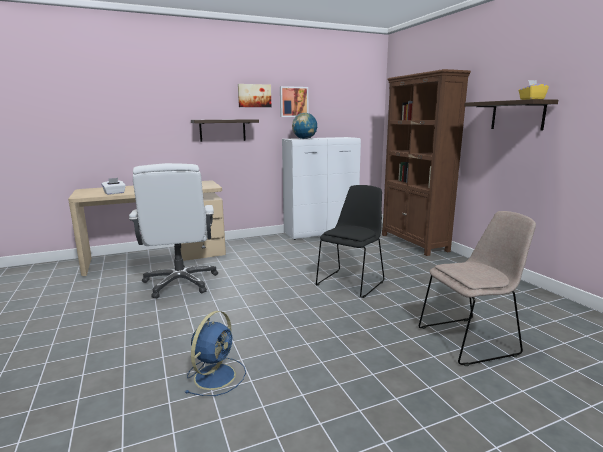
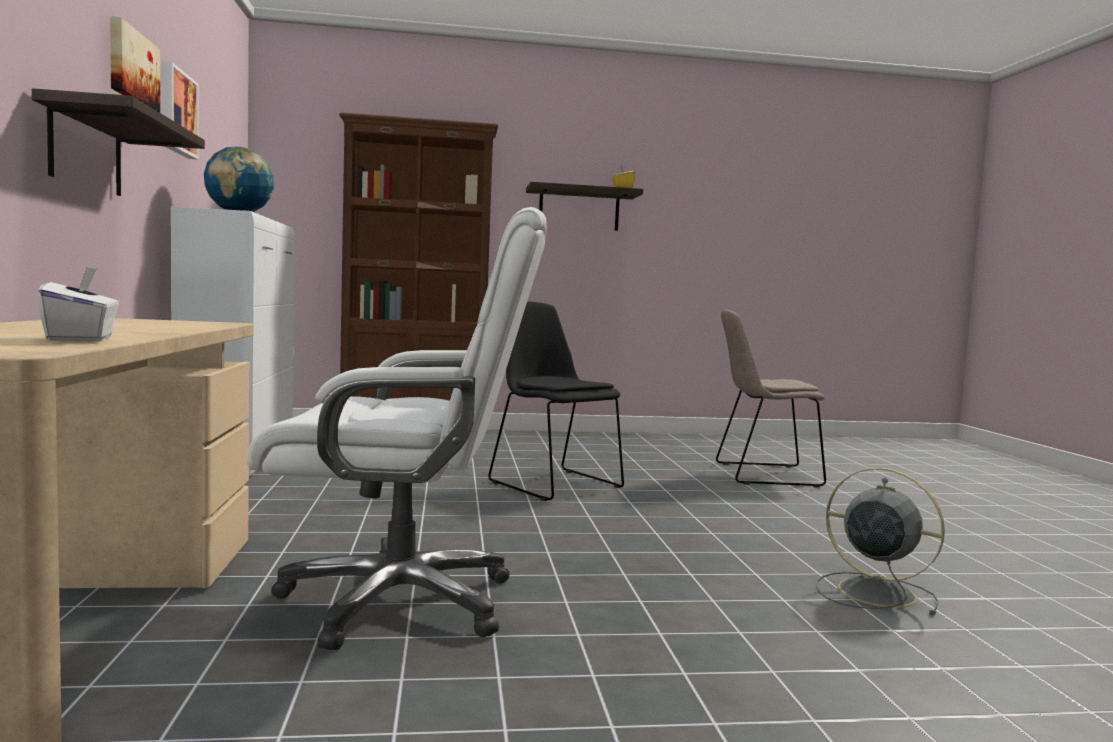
camera: 75 degrees left, 10 degrees down
(216, 375) = (872, 592): blue fan -> grey fan
(470, 340) = (762, 474): beige chair -> beige chair turned 90 degrees counterclockwise

